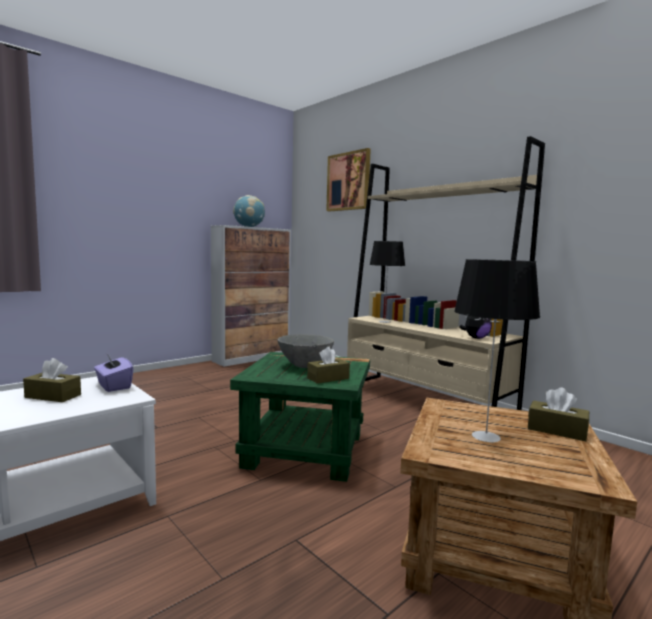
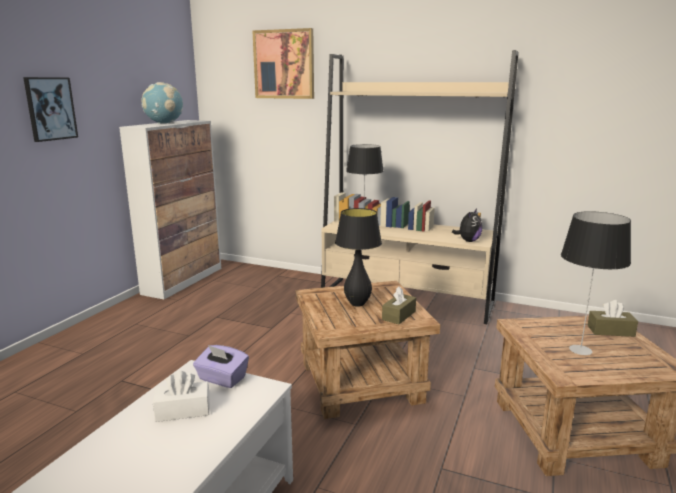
camera: 25 degrees left, 10 degrees up
(53, 396) = (183, 410): brown tissue box -> white tissue box
(154, 204) = (50, 109): none -> picture
(305, 366) = (357, 304): grey bowl -> black table lamp
(306, 449) = (361, 381): green side table -> brown side table

